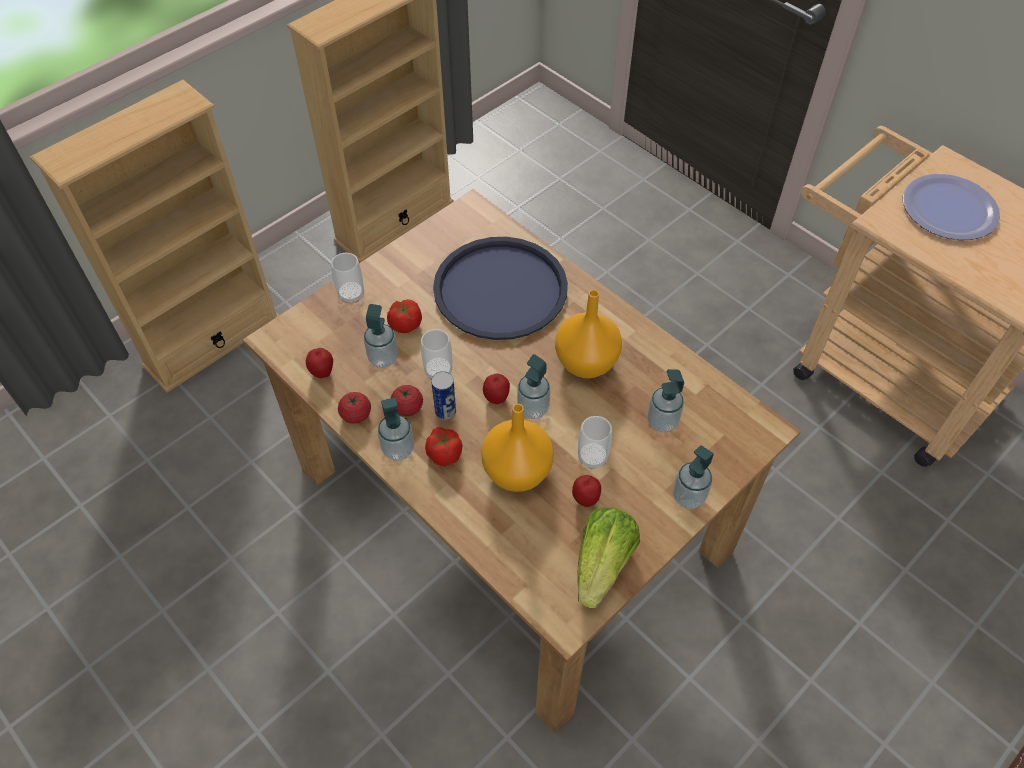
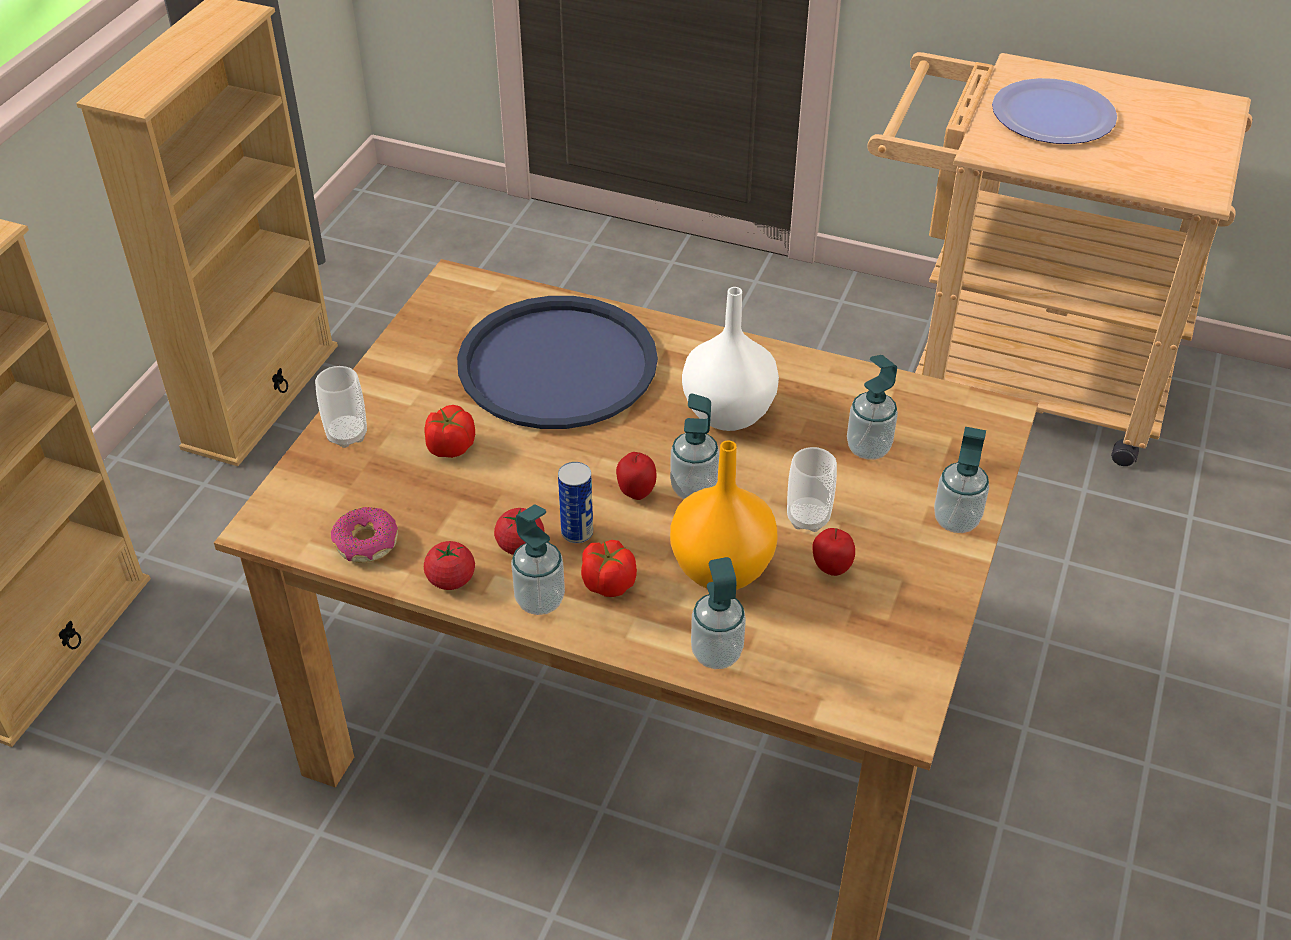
camera: 25 degrees left, 10 degrees down
(322, 372) = (366, 544): apple -> donut
(383, 358) = (445, 497): soap dispenser -> soap dispenser (716, 653)
(438, 371) = (535, 487): cup -> none
(586, 362) = (728, 412): orange vase -> white vase
(602, 564) = (902, 634): lettuce -> none

